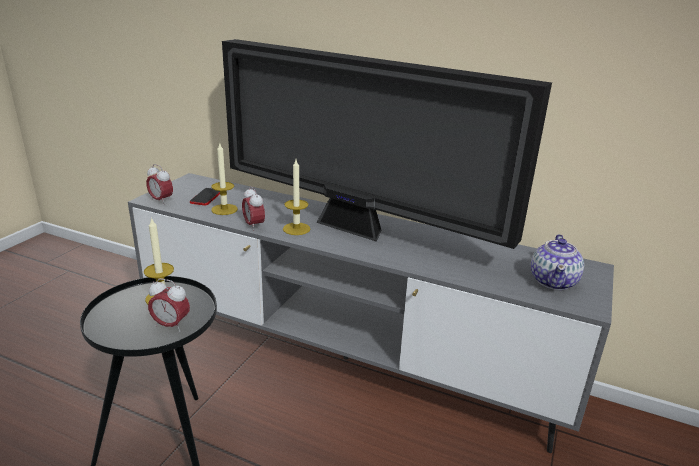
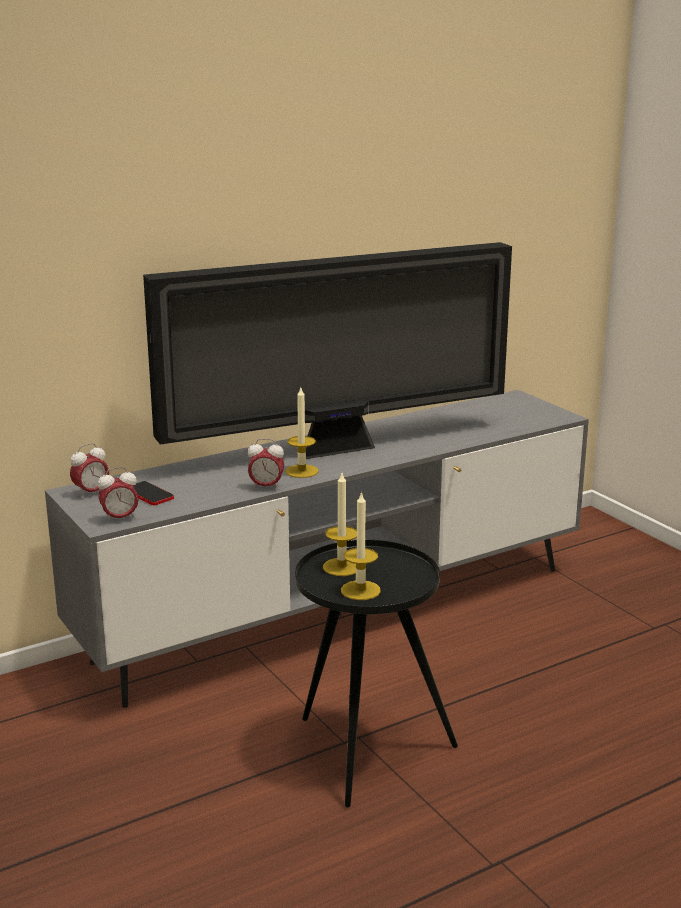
camera: 55 degrees left, 5 degrees down
(171, 325) = (399, 571): alarm clock -> alarm clock (91, 493)
(224, 209) = (200, 492): candle -> candle (360, 590)
(553, 281) = (519, 413): teapot -> none

